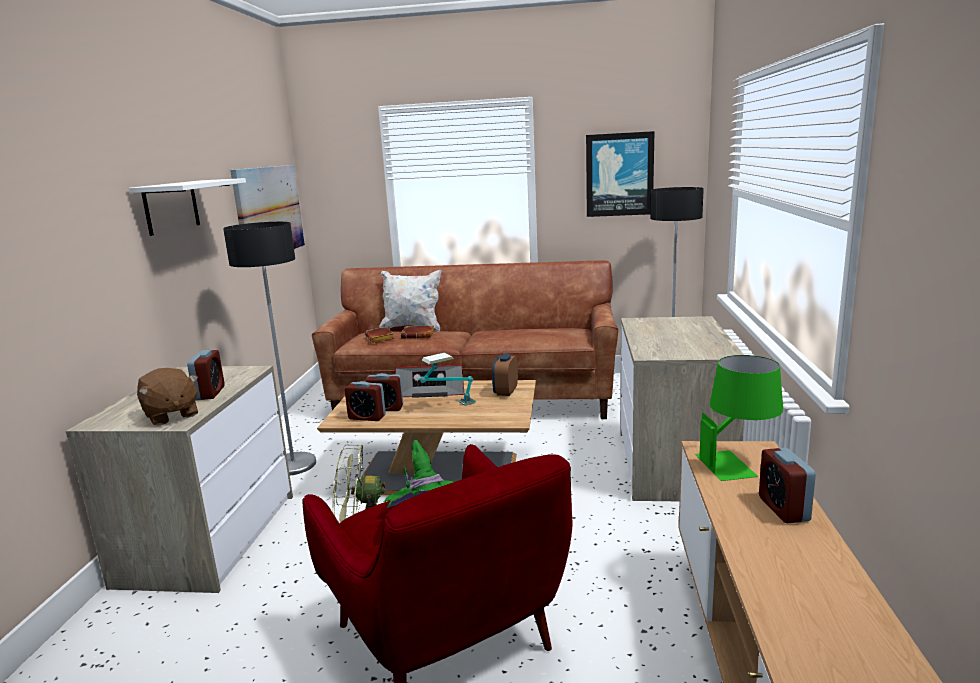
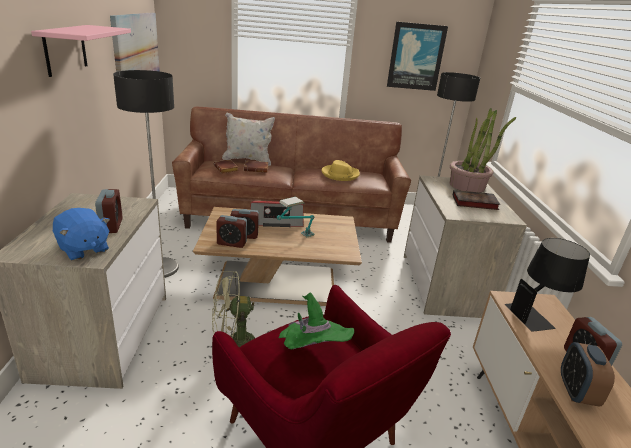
camera: 10 degrees left, 10 degrees up
(171, 207) = (65, 49): white shelf -> pink shelf
(171, 415) = (83, 249): brown plush toy -> blue plush toy
(505, 392) = (334, 226): alarm clock -> alarm clock (576, 392)
(527, 332) = (340, 174): none -> yellow hat
(682, 341) = (473, 202): none -> book
(683, 324) = (467, 186): none -> potted plant
(737, 463) = (537, 315): green table lamp -> black table lamp

